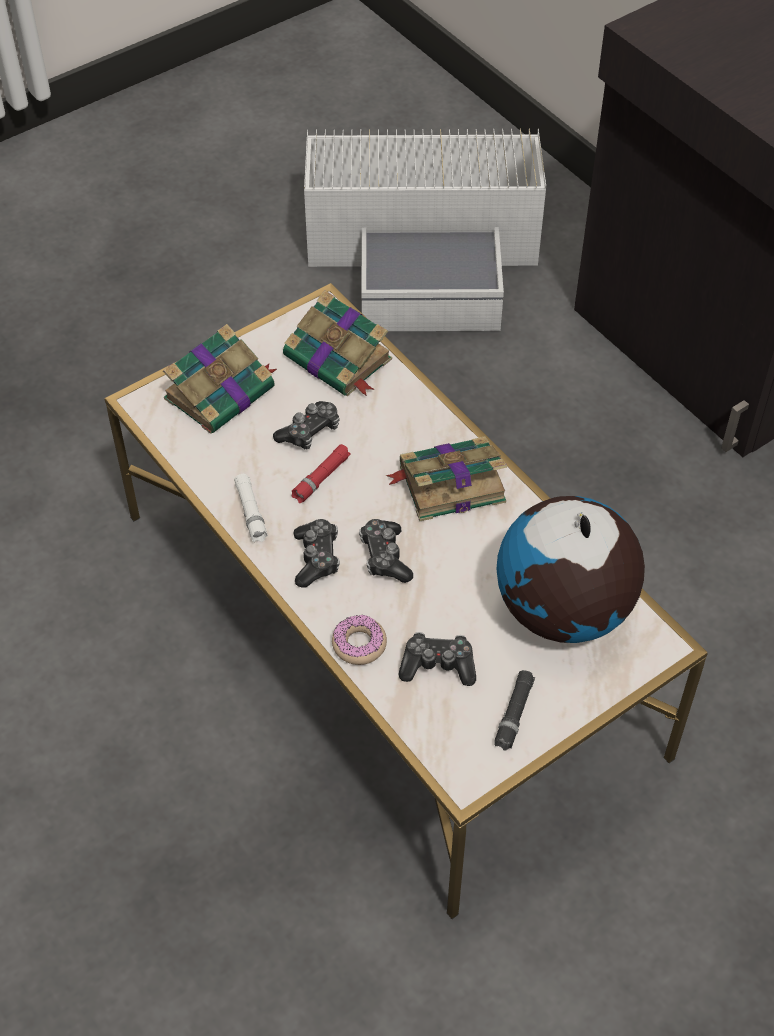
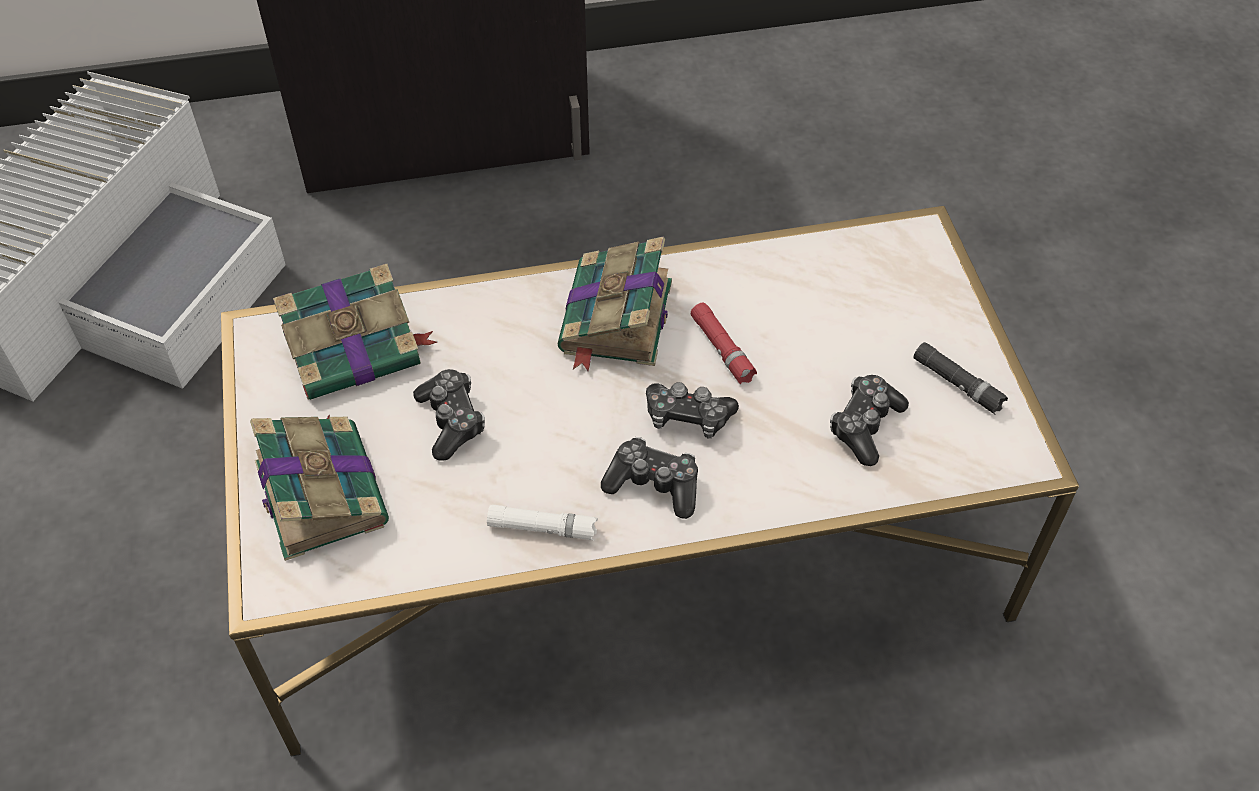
camera: 65 degrees left, 0 degrees up
(321, 478) = (532, 436): red flashlight -> red flashlight (722, 349)
(359, 644) = (802, 488): donut -> none
(563, 611) = (843, 292): globe -> none

